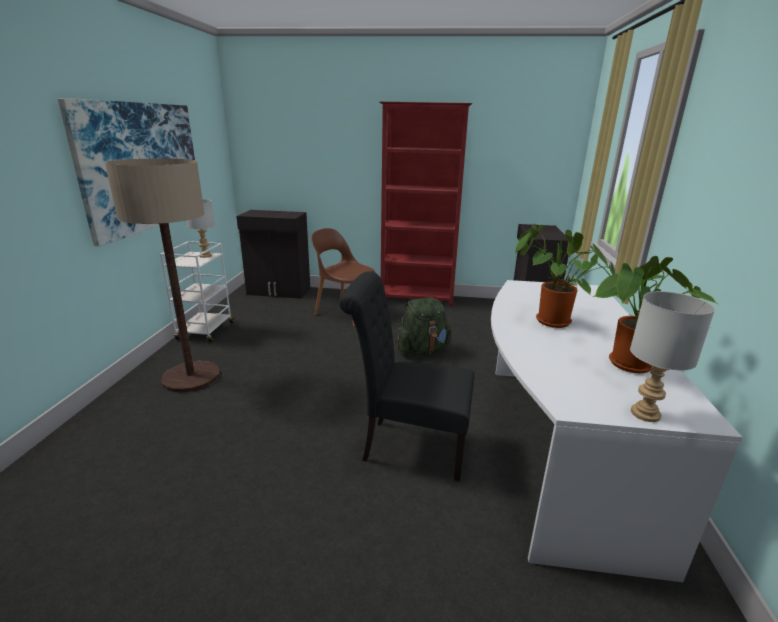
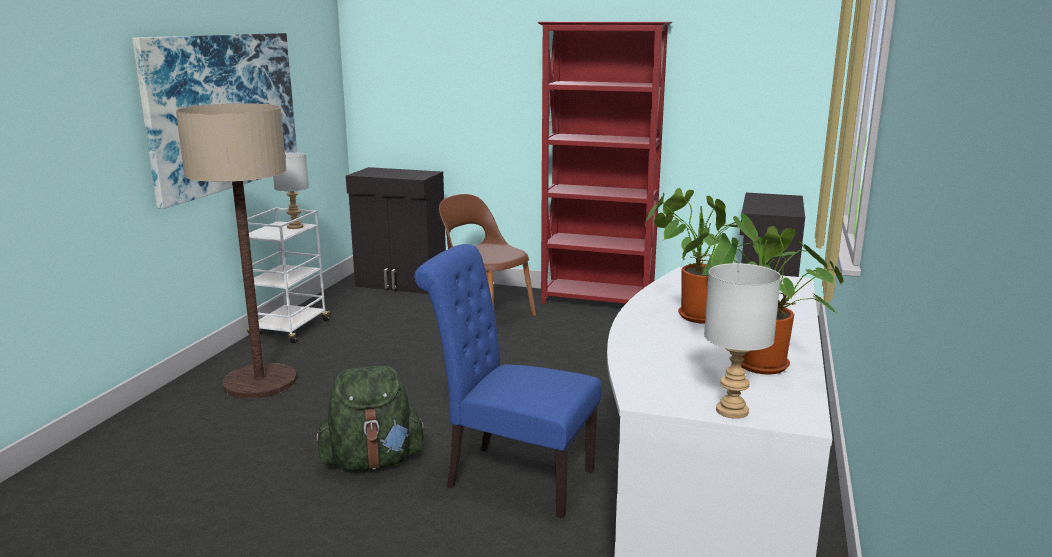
camera: 10 degrees right, 5 degrees down
(408, 446) = (511, 477): black chair -> blue chair
(422, 350) = (577, 368): green backpack -> green backpack (373, 461)

